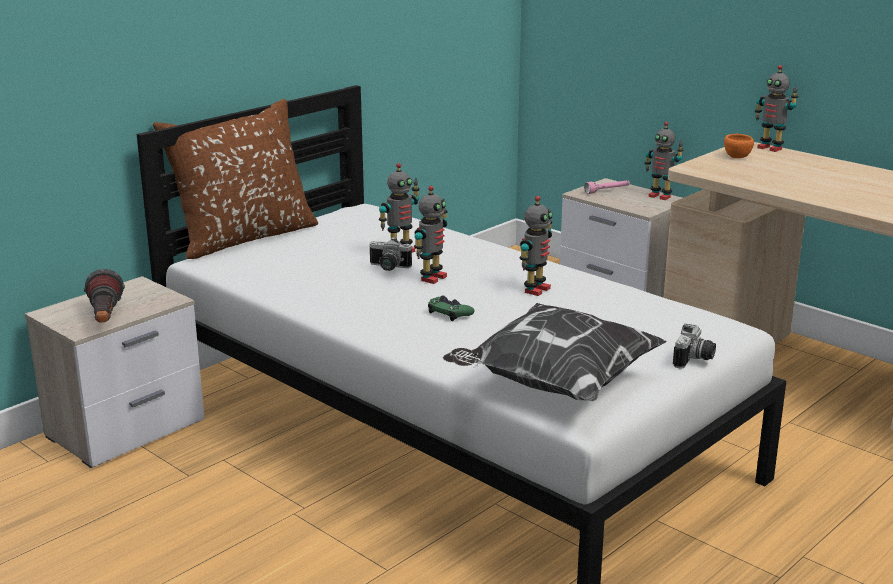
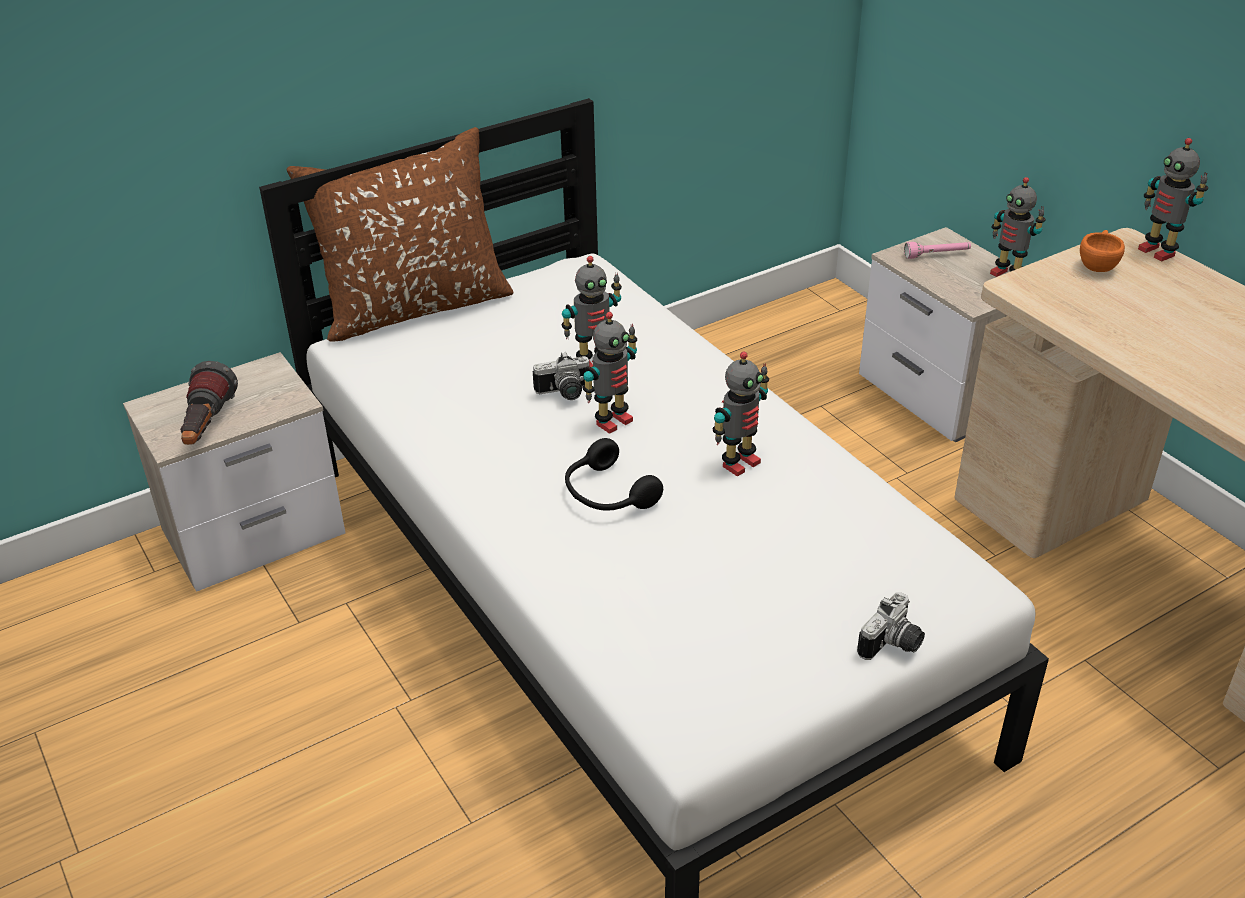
camera: 15 degrees right, 15 degrees up
(388, 268) = (564, 393): camera -> camera turned 45 degrees counterclockwise
(449, 313) = (607, 494): green game controller -> black headphones
(554, 385) = (681, 662): pillow -> none

